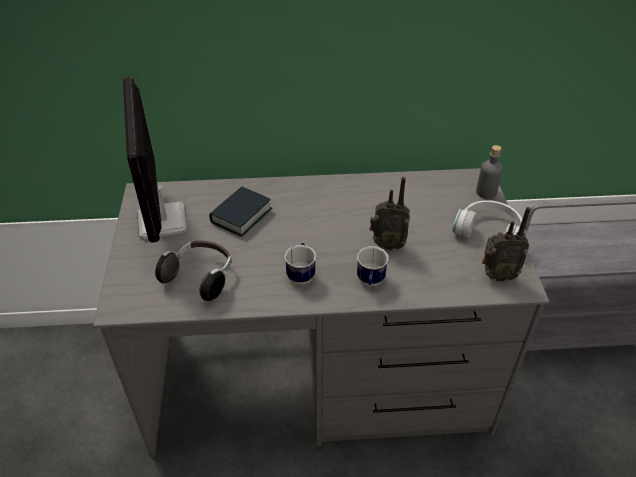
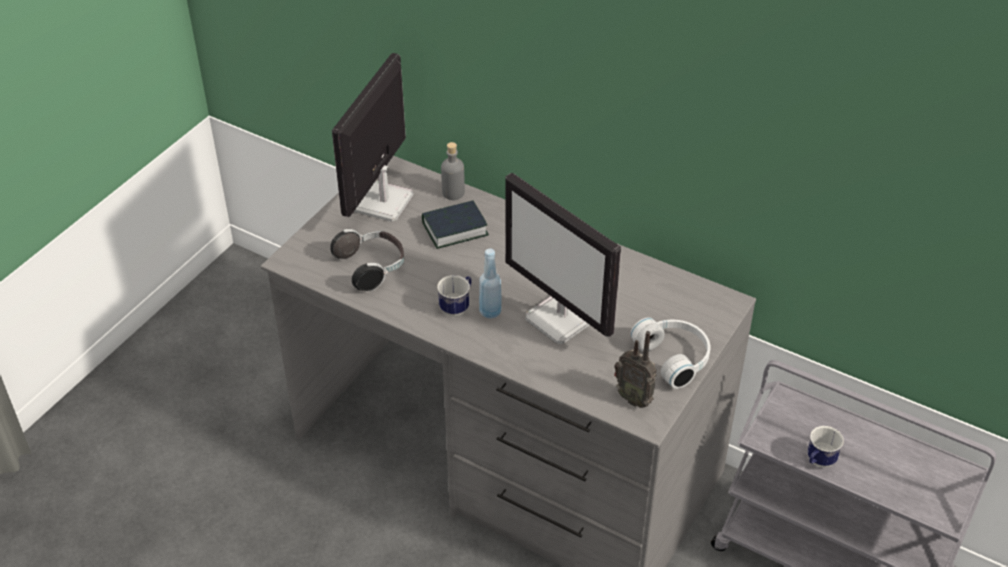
camera: 35 degrees right, 0 degrees up
(330, 265) = (490, 312): none -> blue bottle
(370, 282) = (510, 344): mug -> mug (818, 462)
(387, 244) = (561, 319): radio -> monitor
(486, 192) = (717, 319): grey bottle -> grey bottle (453, 193)

